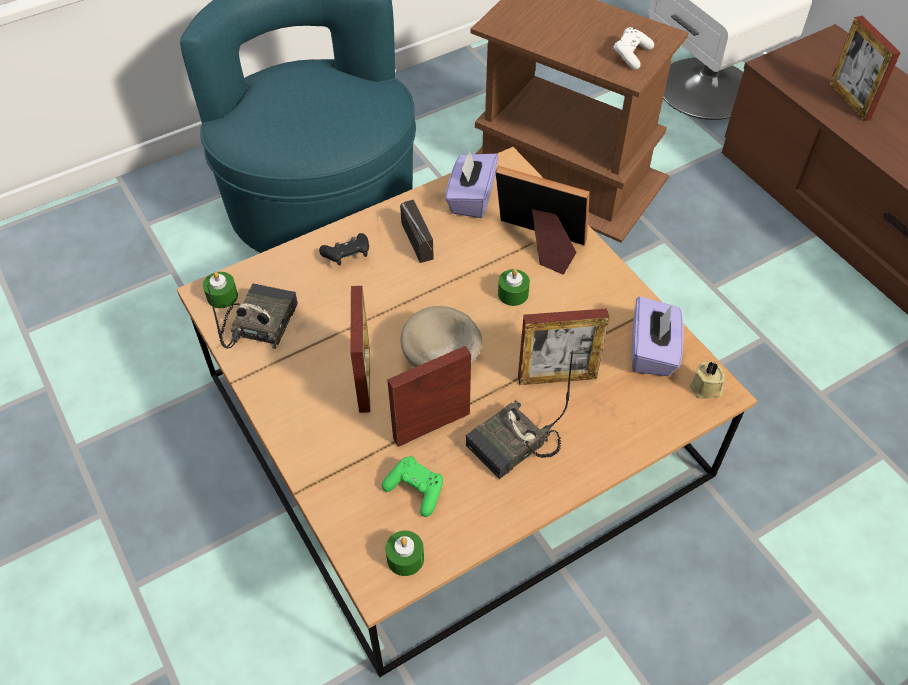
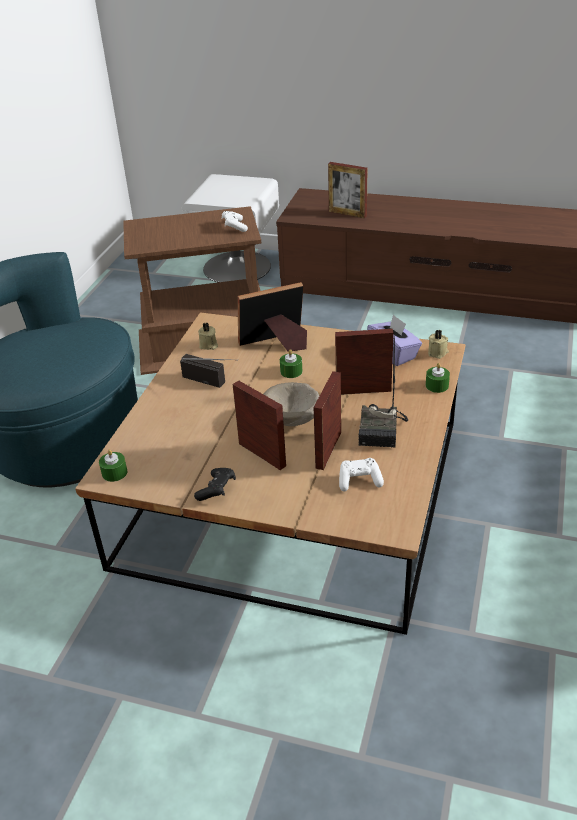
camera: 40 degrees left, 15 degrees down
(259, 323) = (159, 470): radio -> none
(347, 256) = (170, 409): black game controller -> black game controller (217, 490)
(405, 558) = (395, 511): green candle -> green candle (437, 385)
(415, 490) = (359, 481): green game controller -> white game controller
(471, 198) = (208, 345): purple tissue box -> beige candle
(557, 377) = (363, 391): picture frame -> picture frame turned 135 degrees counterclockwise

